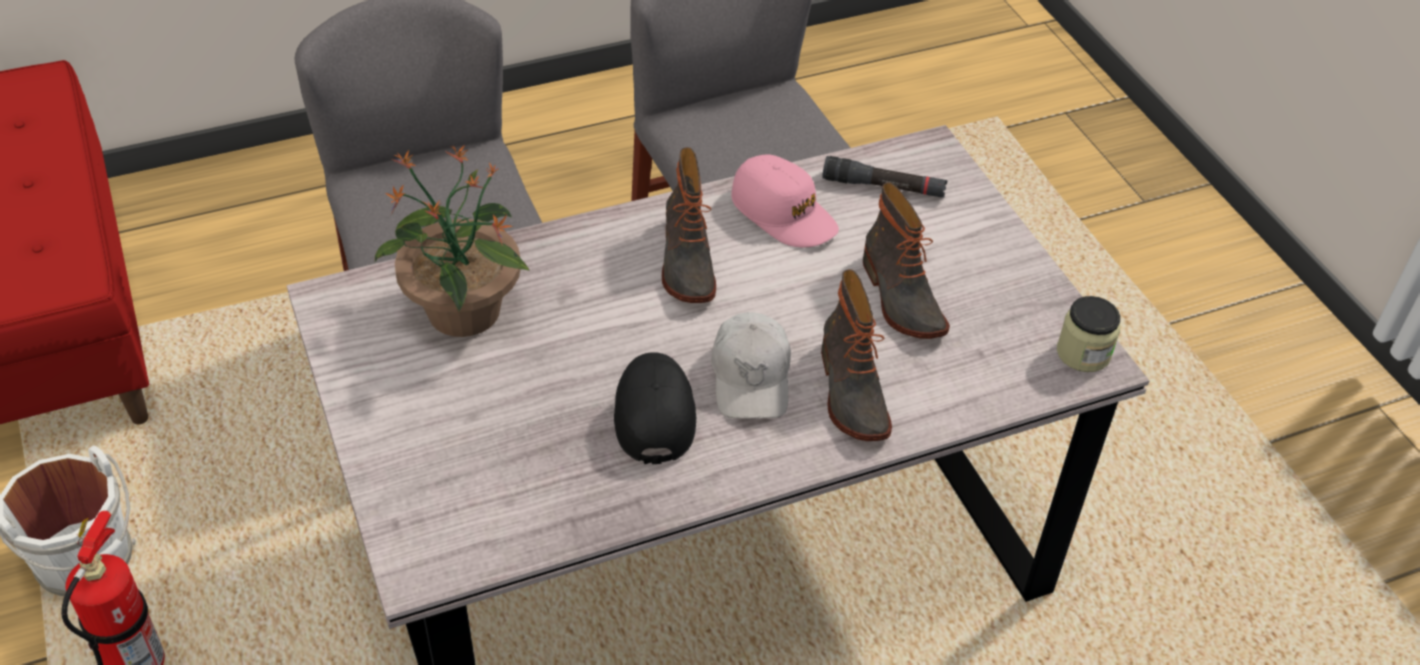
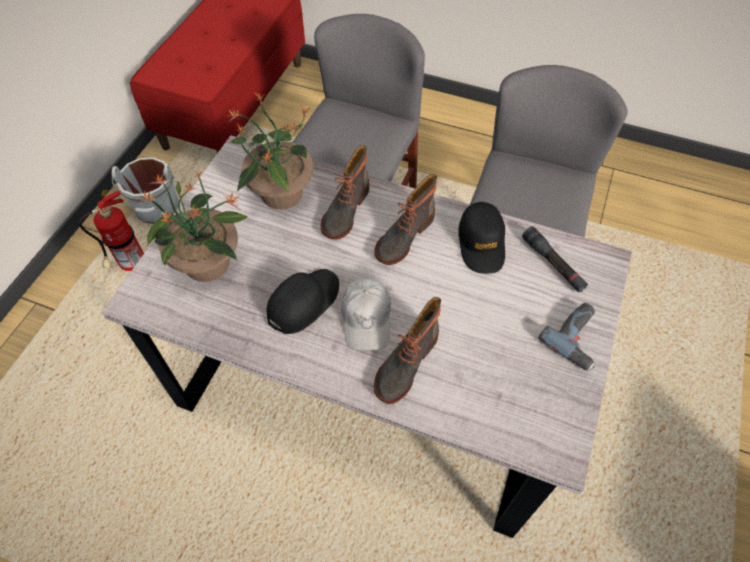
camera: 45 degrees right, 10 degrees up
(470, 456) = (208, 264): none -> potted plant
(751, 377) = (366, 318): white cap -> white cap turned 45 degrees counterclockwise
(784, 213) = (481, 243): pink cap -> black cap
(900, 298) = (490, 332): boot -> boot (344, 211)
(991, 245) = (578, 338): none -> power drill
(1083, 353) = (560, 442): jar -> none

